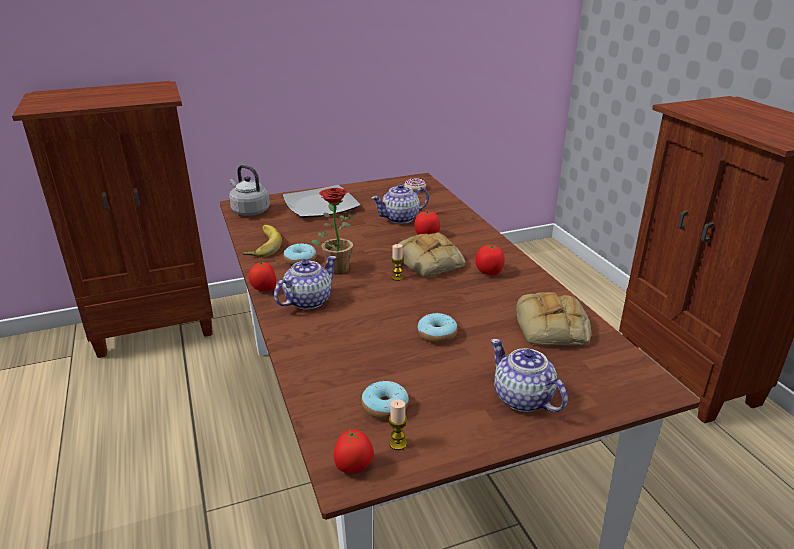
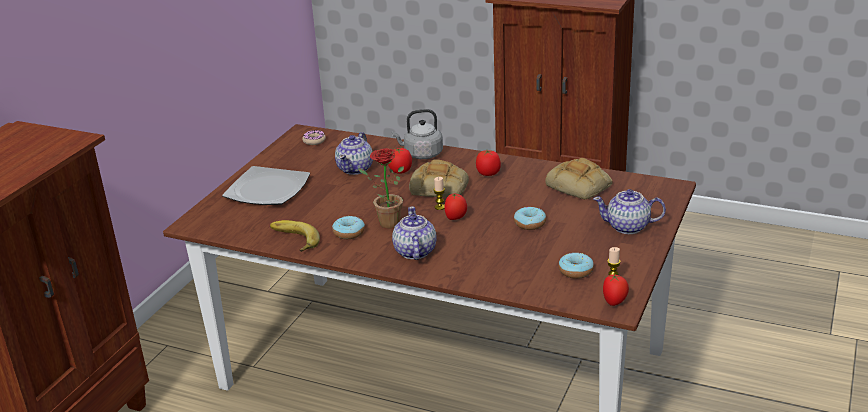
camera: 45 degrees left, 0 degrees up
(249, 211) = (215, 224): grey kettle -> grey kettle (421, 154)
(264, 290) = (368, 263): tomato -> tomato (456, 218)

